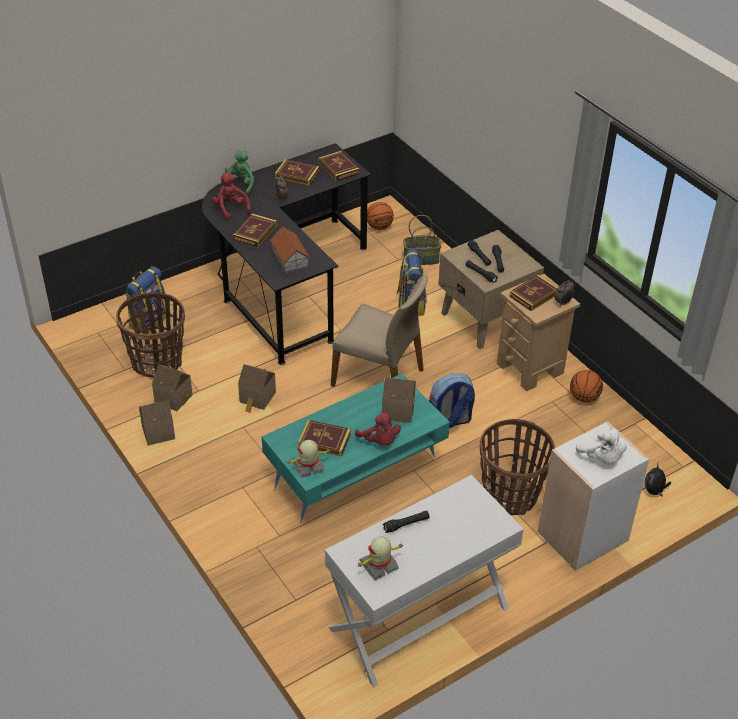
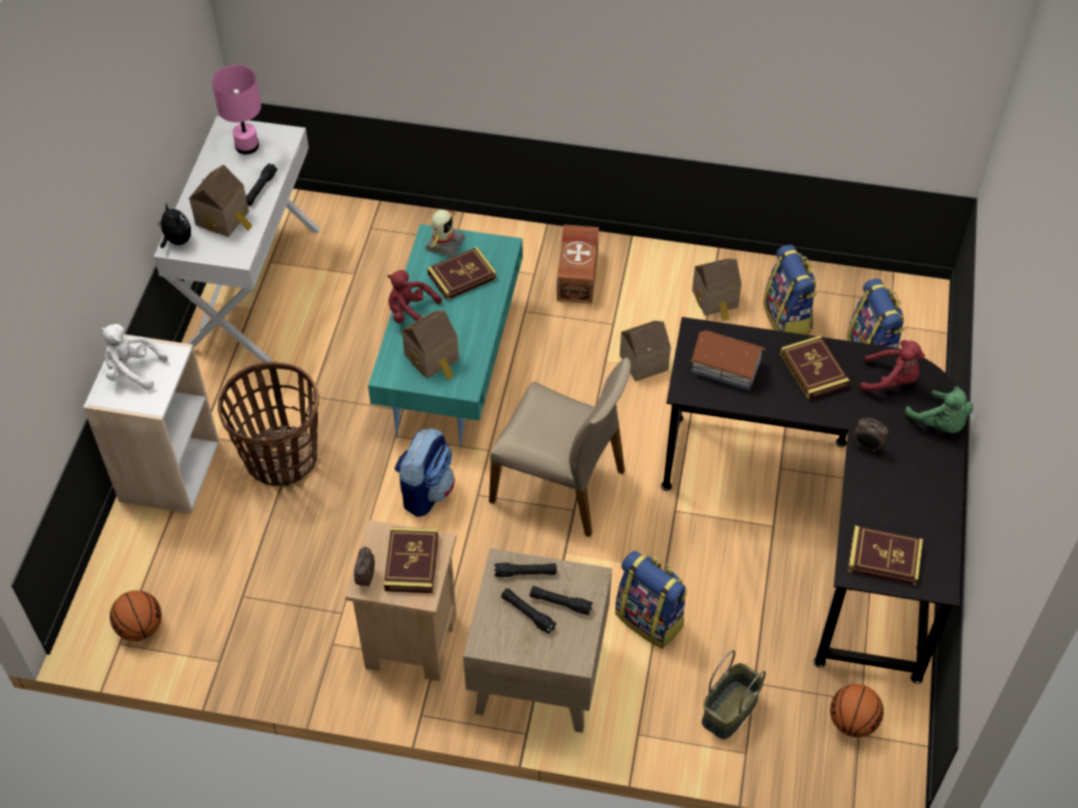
camera: 135 degrees right, 10 degrees up
(157, 362) = (787, 319): basket -> backpack
(157, 431) = (678, 260): toy house -> toy house (225, 219)
(220, 466) = (578, 275): none -> brown storage box
(297, 175) = (910, 500): book -> none
(379, 377) = (560, 485): beige chair -> beige chair turned 135 degrees counterclockwise
(379, 566) = (247, 145): toy robot -> pink table lamp
(584, 397) = (309, 650): basketball -> basketball (140, 628)
(654, 491) = (131, 583): plush toy -> plush toy (177, 241)

